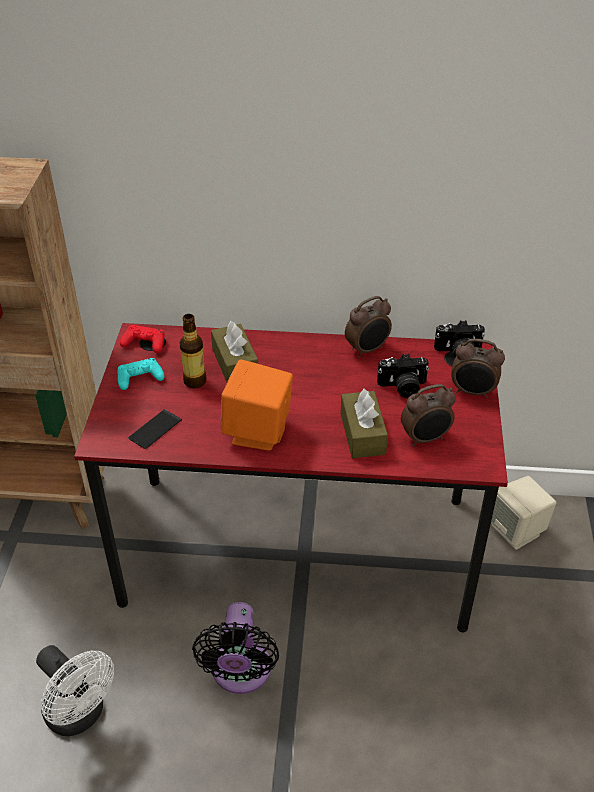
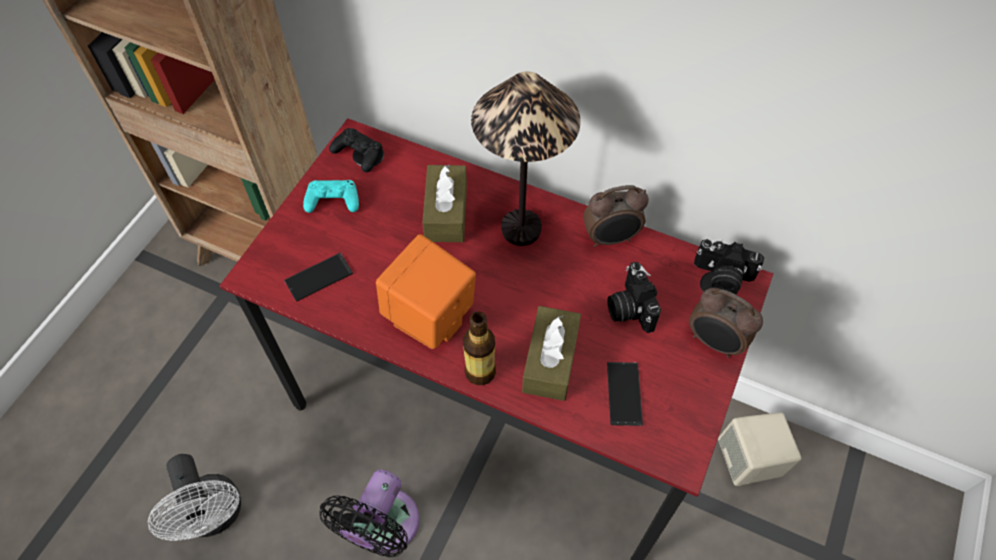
camera: 20 degrees right, 15 degrees up
(144, 343) = (358, 154): red game controller -> black game controller
(195, 381) = (391, 223): bottle -> bottle (480, 372)
(298, 360) = (522, 229): none -> table lamp
(402, 387) = (629, 308): camera -> camera turned 60 degrees clockwise
(425, 439) = (624, 393): alarm clock -> phone

